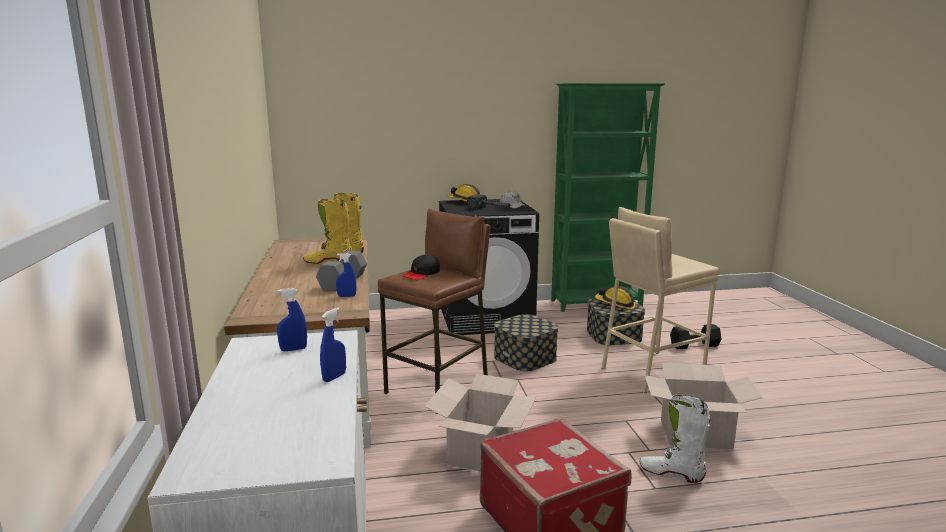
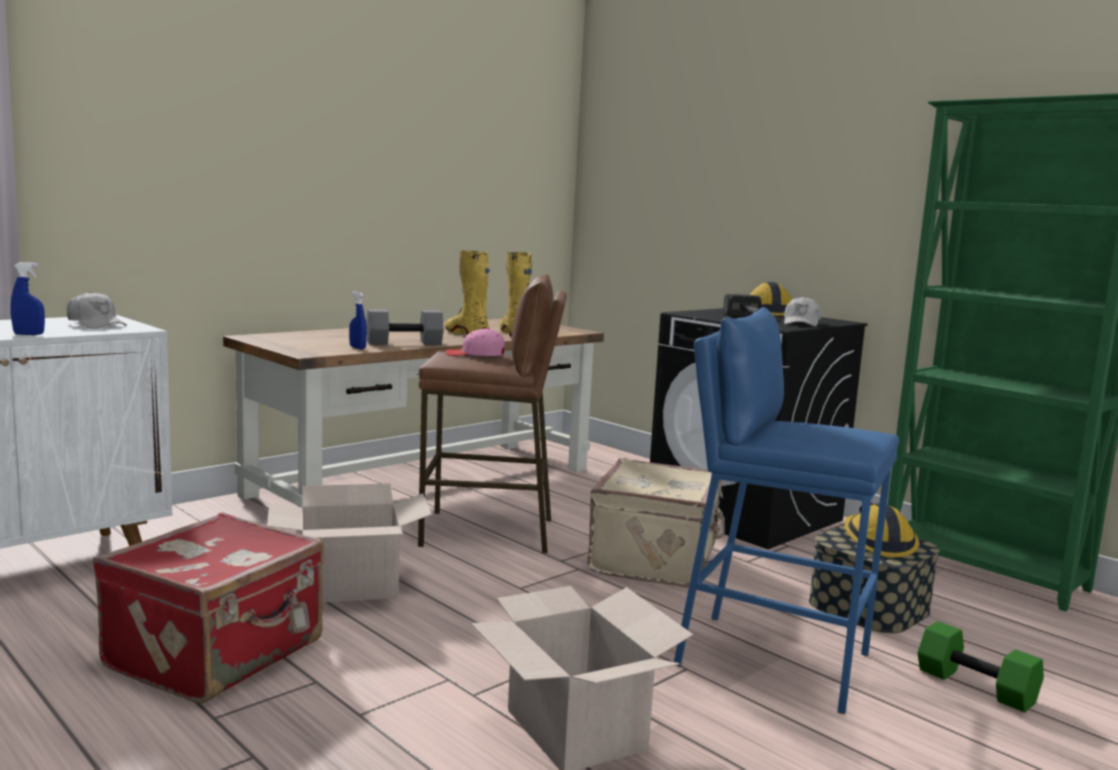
camera: 55 degrees right, 5 degrees down
(293, 349) = (96, 324): blue spray bottle -> white cap
(422, 274) = (475, 355): black cap -> pink cap
(525, 357) = (656, 560): storage box -> beige suitcase
(651, 371) = (772, 659): beige stool -> blue stool
(671, 473) = (415, 723): white boot -> none
(694, 345) = (977, 686): black dumbbell -> green dumbbell

